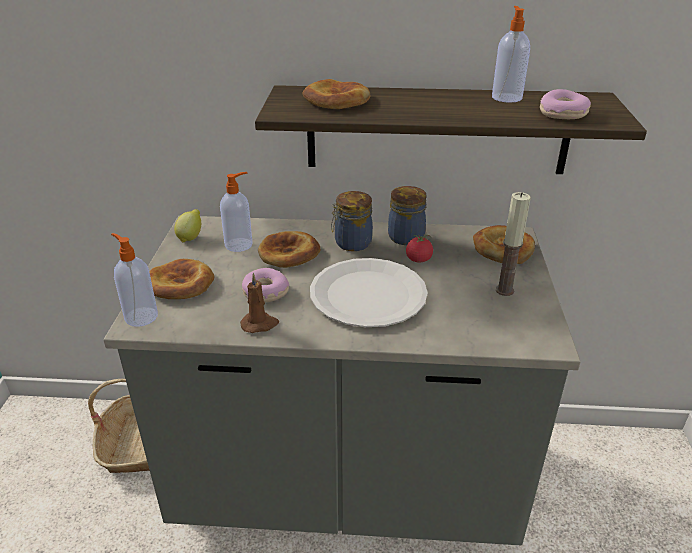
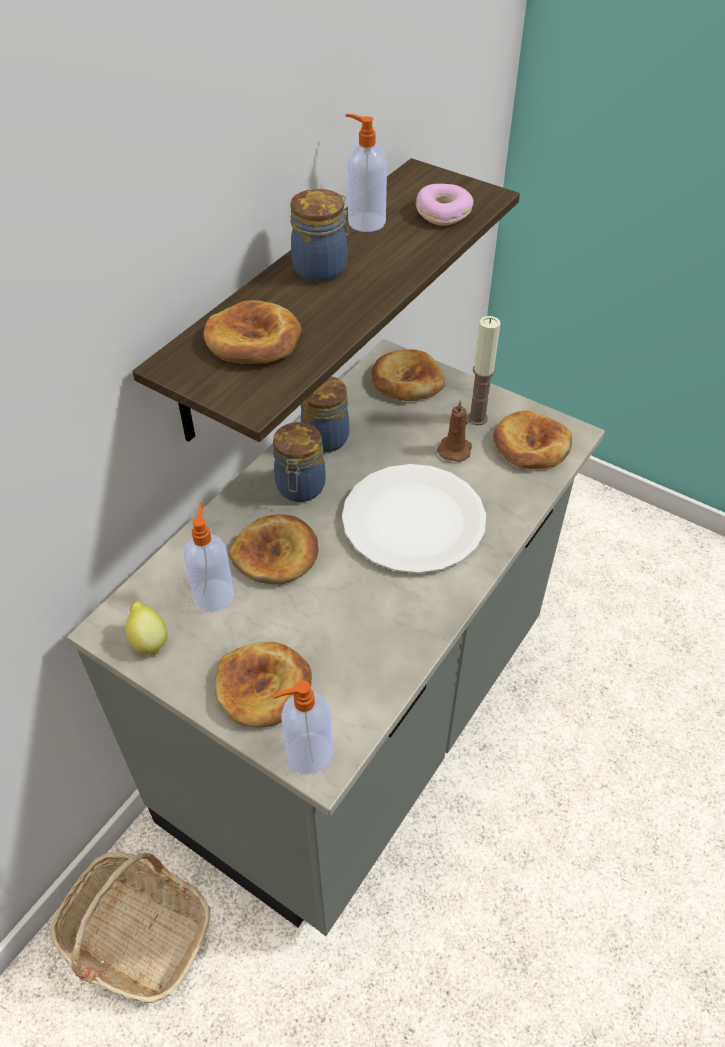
camera: 60 degrees left, 15 degrees up
(260, 324) = (405, 636): brown candle -> brown candle (455, 448)
(265, 292) = (344, 608): donut -> none
(418, 259) = (377, 450): tomato -> none
(434, 99) = (322, 268): none -> jar
(508, 325) = (530, 445): none -> bread

